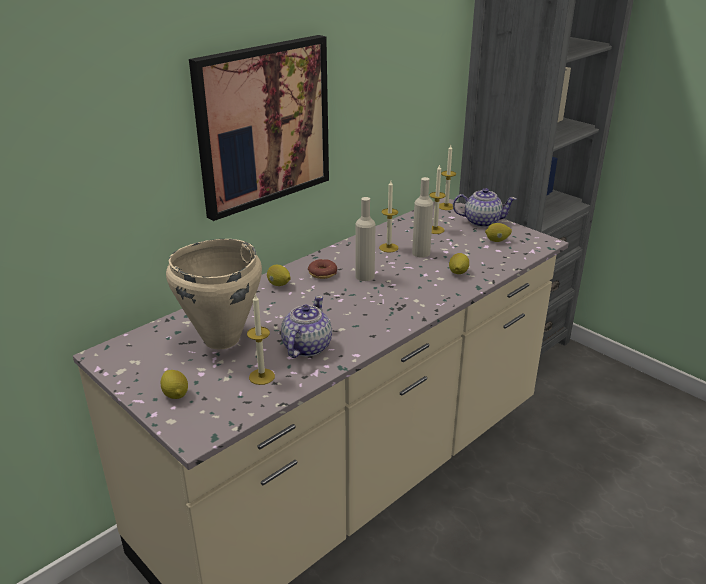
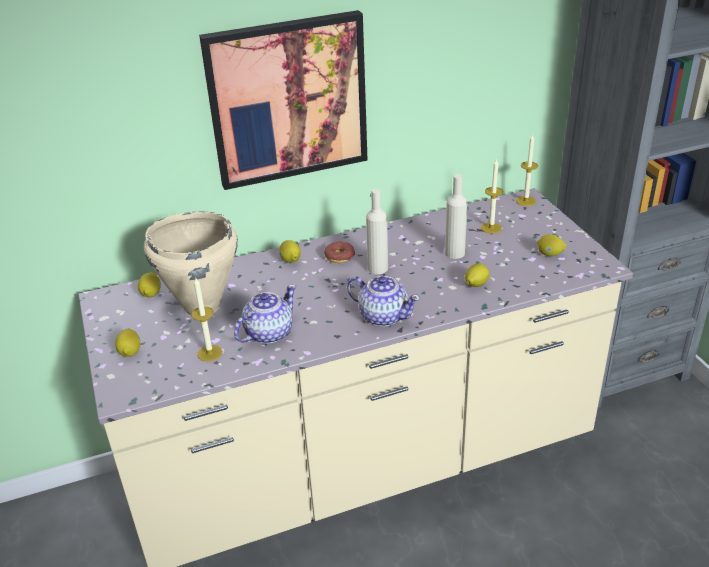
camera: 25 degrees right, 5 degrees up
(157, 338) = (151, 293): none -> lemon
(388, 247) = (426, 240): candle -> none
(481, 222) = (551, 227): teapot -> teapot (383, 316)

